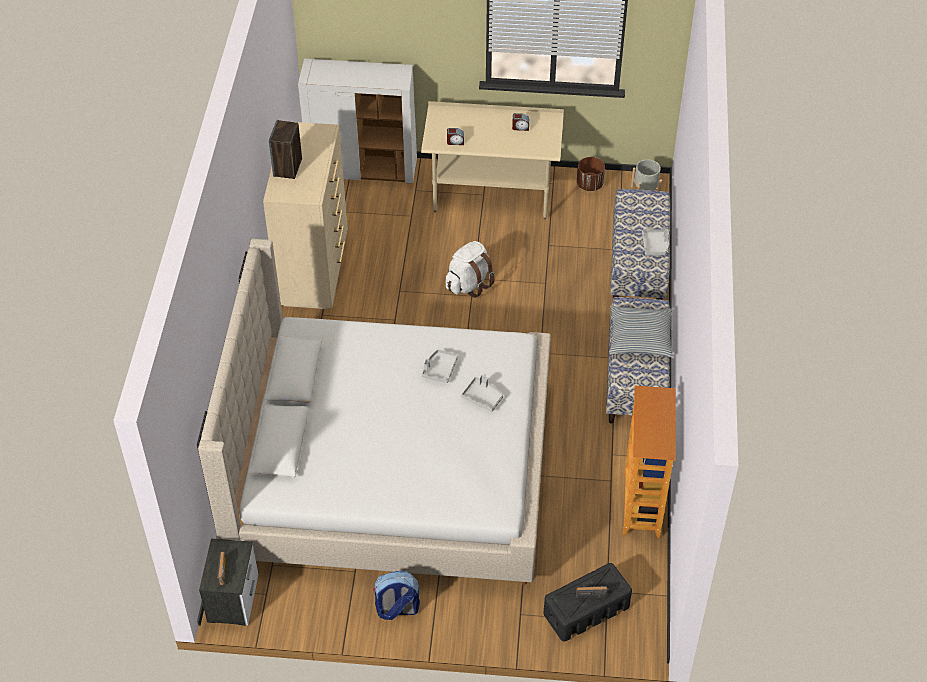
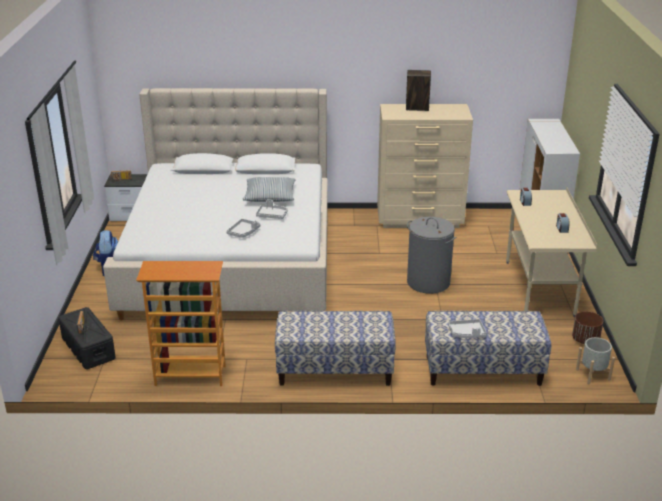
camera: 85 degrees right, 20 degrees down
(469, 284) = (428, 282): white backpack -> grey laundry basket
(640, 337) = (342, 325): pillow -> pillow (269, 196)

